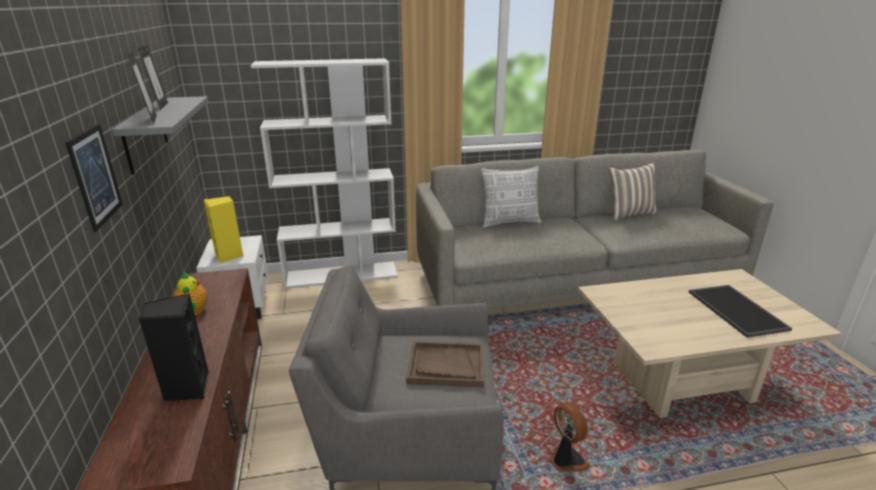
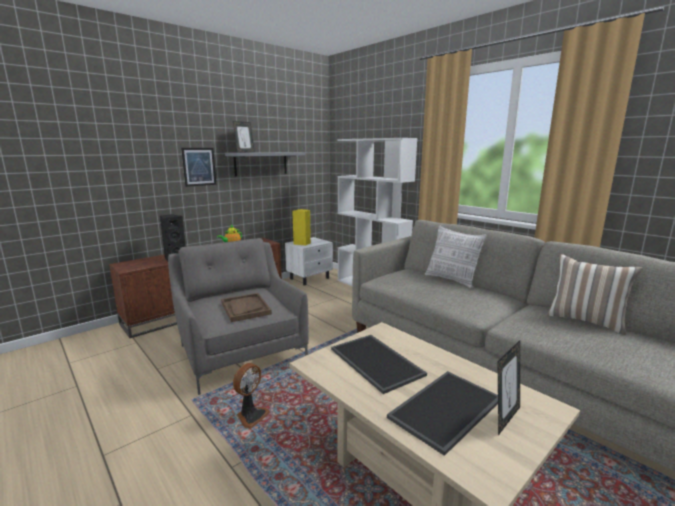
camera: 60 degrees right, 10 degrees down
(160, 106) = (272, 152): picture frame -> picture frame (505, 418)
(659, 314) = (377, 362): none -> tray

